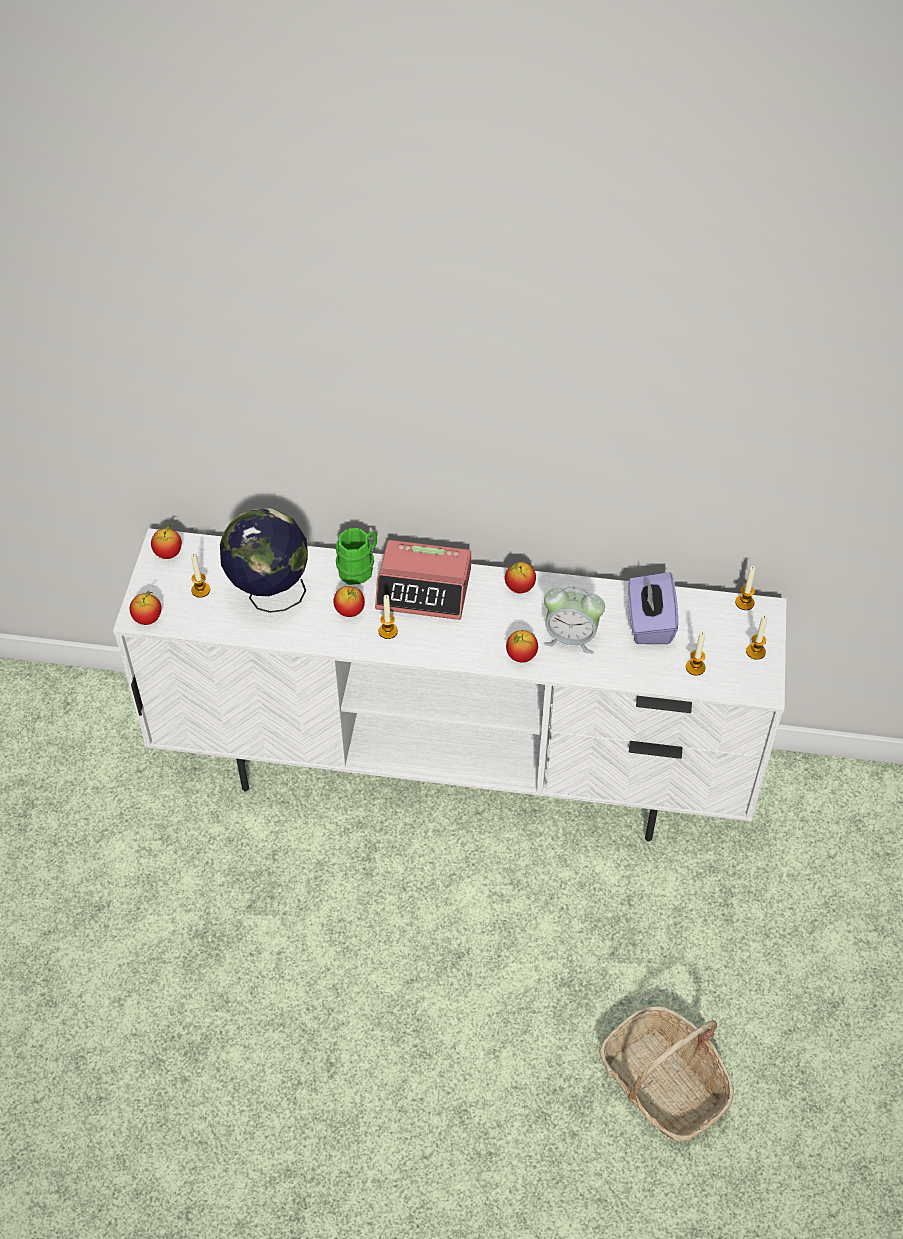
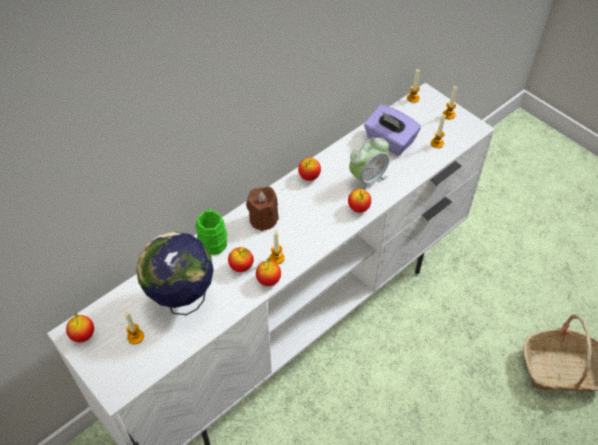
camera: 50 degrees left, 0 degrees up
(148, 619) = (125, 385): apple -> apple (268, 280)
(424, 588) = (263, 219): alarm clock -> brown candle

